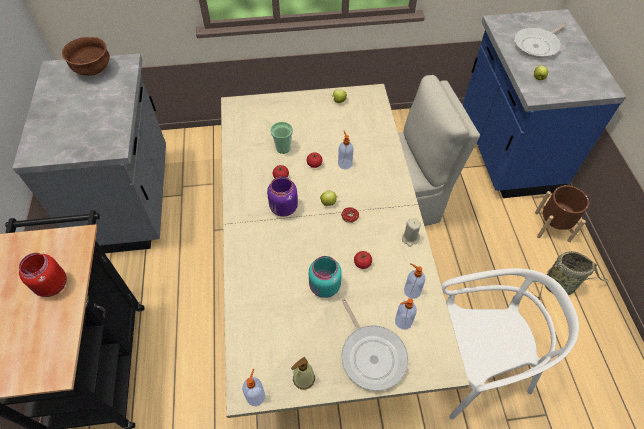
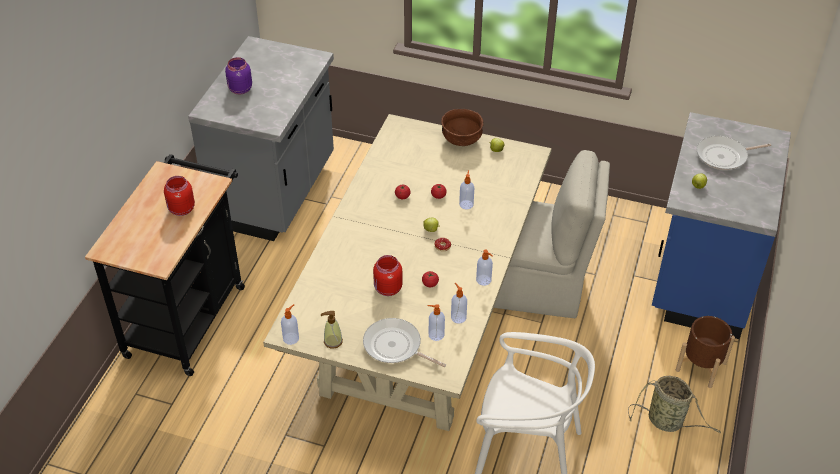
camera: 25 degrees right, 10 degrees down
(94, 70) = (286, 56): brown bowl -> brown bowl (462, 140)
(283, 148) = (419, 174): cup -> none
(283, 208) = (389, 221): purple jar -> purple jar (239, 89)
(324, 287) = (387, 289): turquoise jar -> red jar
(372, 355) = (395, 346): frying pan -> frying pan turned 120 degrees clockwise
(410, 238) = (484, 280): beige candle -> soap dispenser

